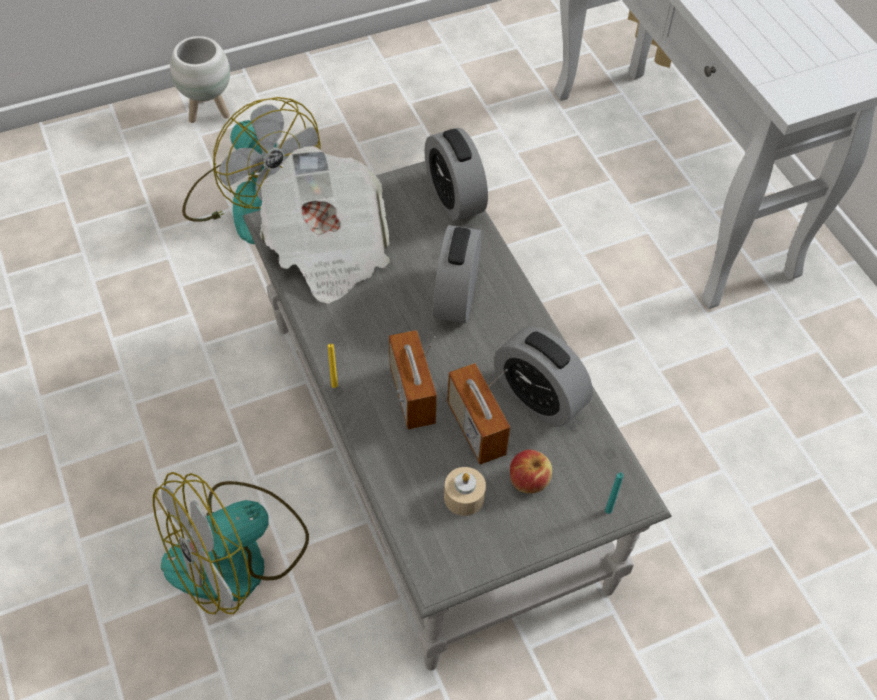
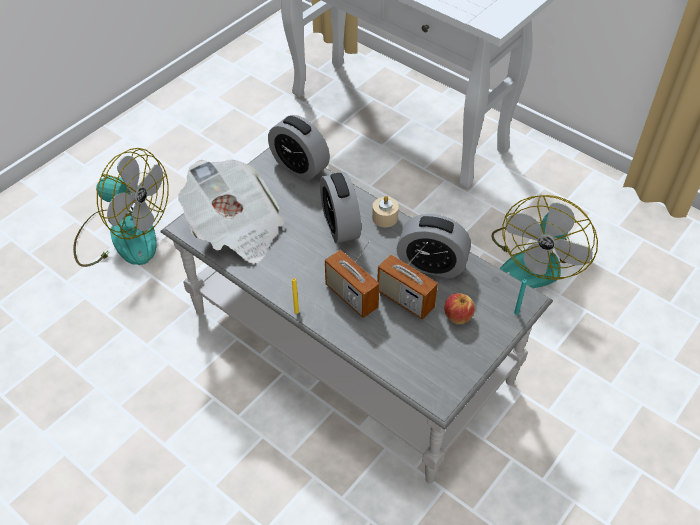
camera: 25 degrees left, 5 degrees down
(208, 113) = (55, 190): white planter -> none
(237, 555) = (257, 472): fan -> fan (535, 261)
(464, 497) = (425, 344): beige candle -> beige candle (385, 217)

